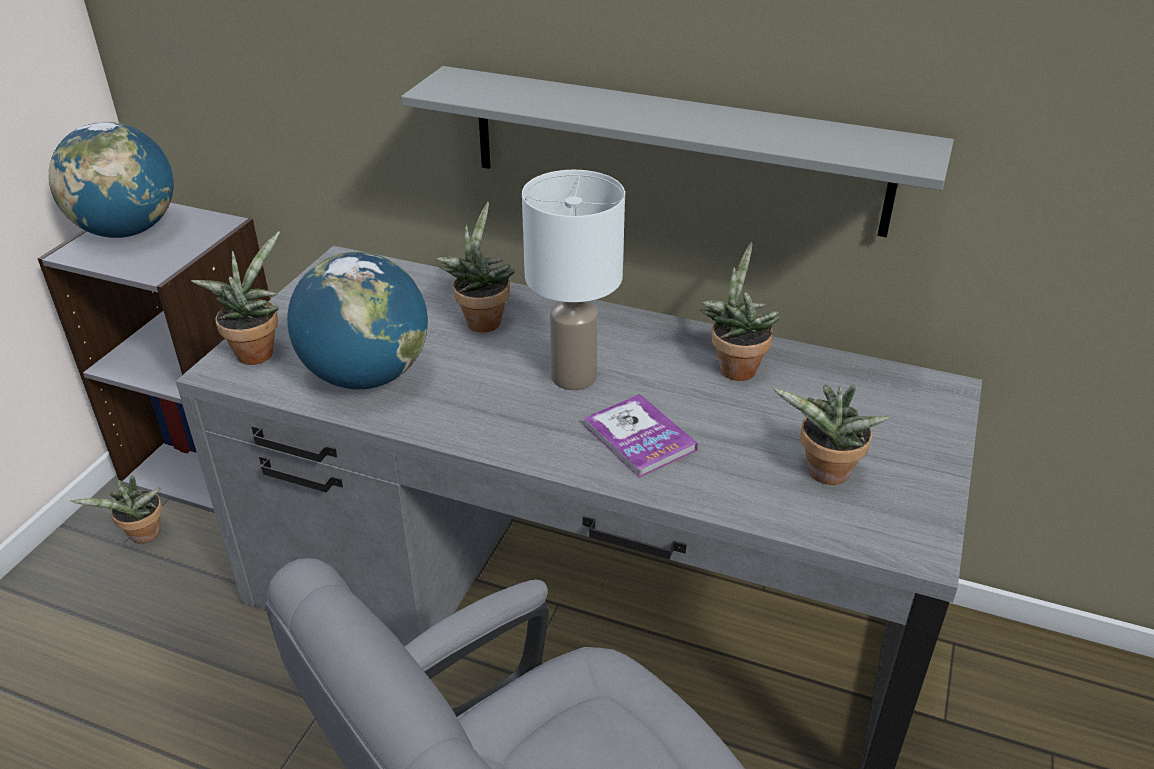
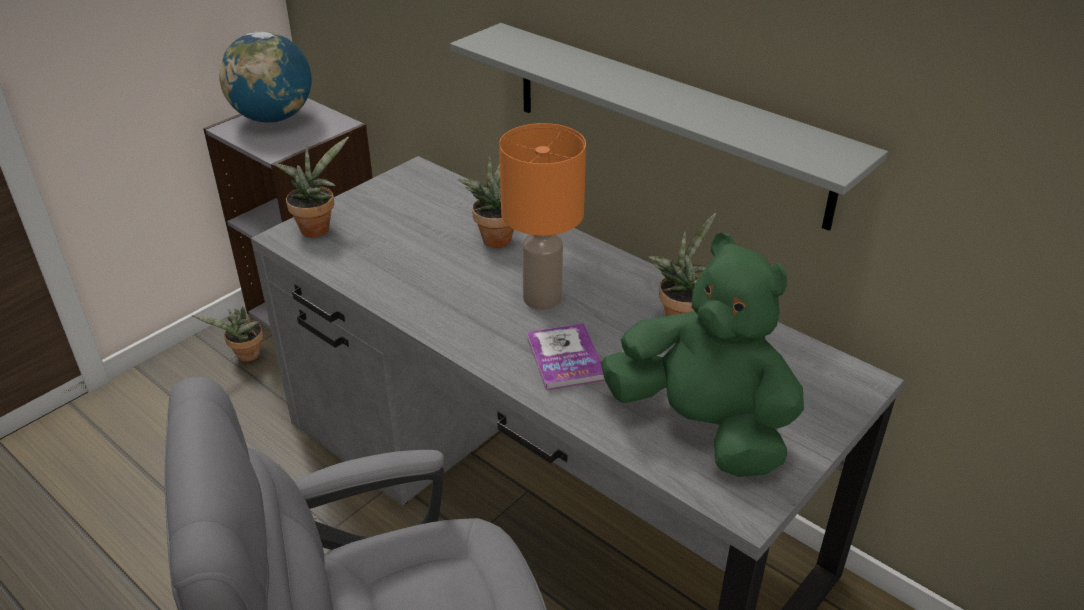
camera: 20 degrees right, 0 degrees up
(366, 376) = (385, 263): globe -> none
(575, 377) = (542, 299): white table lamp -> orange table lamp
(824, 475) = (702, 426): potted plant -> green plush toy

